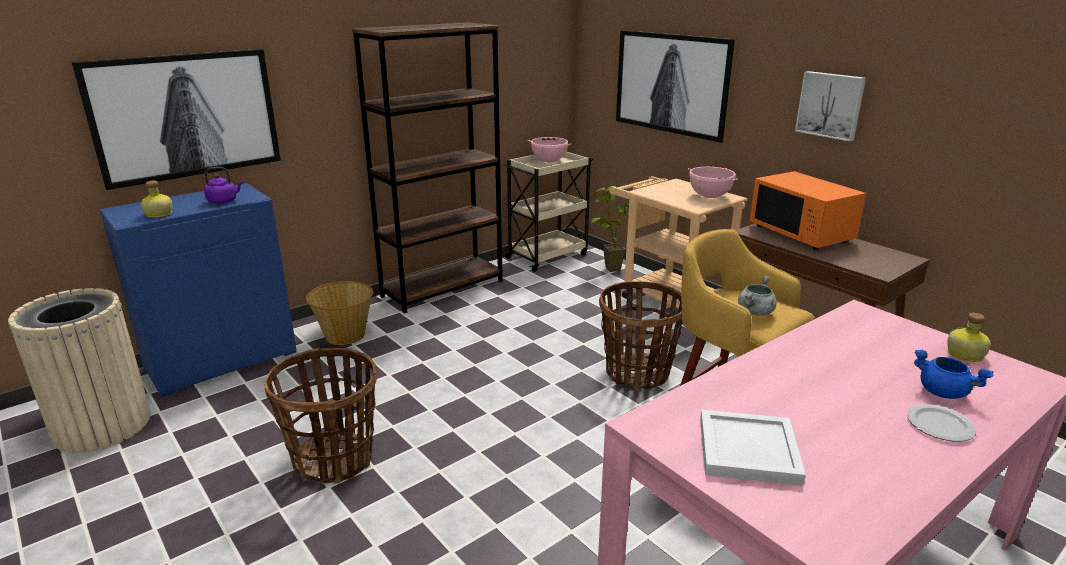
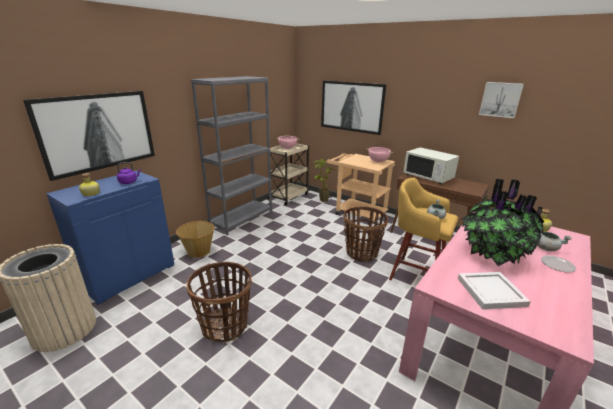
camera: 15 degrees left, 0 degrees up
(443, 288) = (242, 219): brown bookcase -> grey bookcase
(801, 234) = (428, 177): orange microwave -> white microwave
(808, 388) = (491, 254): none -> potted plant
(830, 105) = (437, 115): picture -> picture (500, 99)
(943, 392) = (546, 248): blue cooking pot -> grey cooking pot

